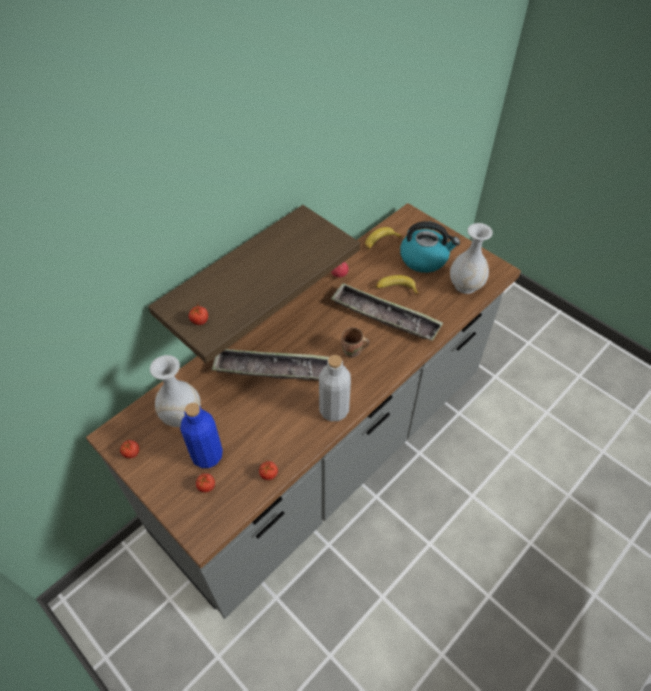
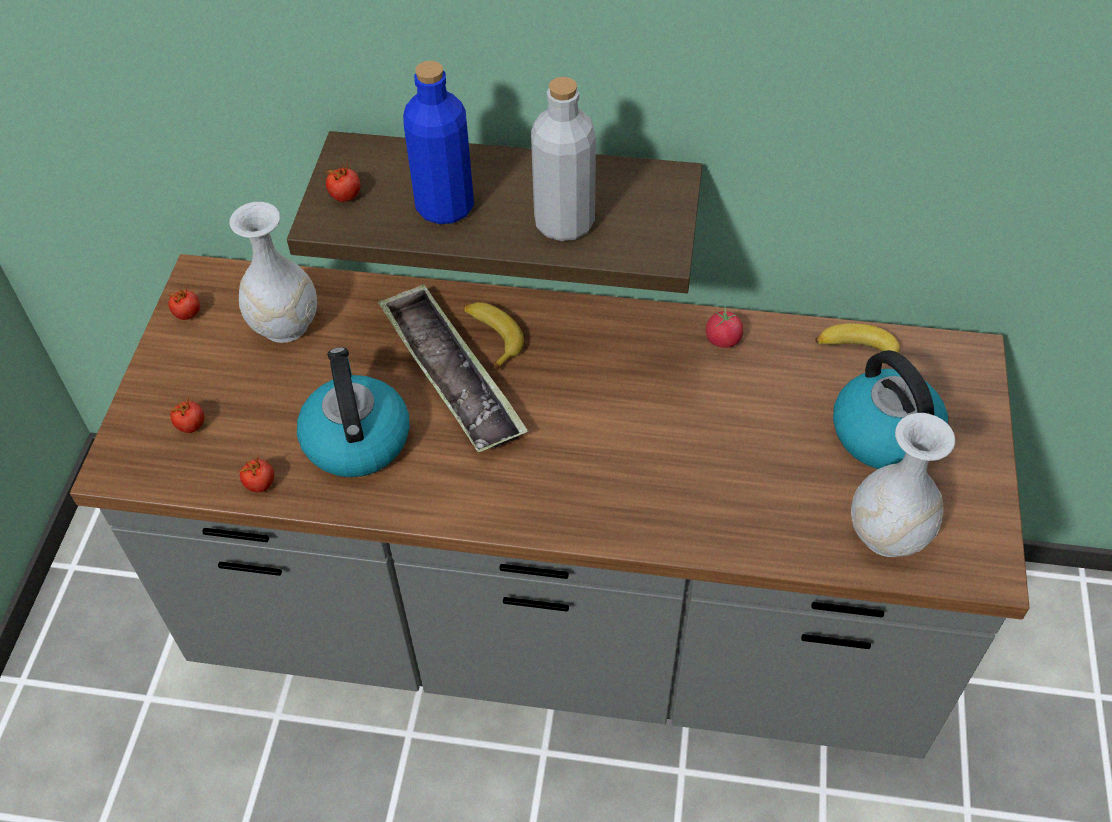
camera: 55 degrees right, 0 degrees up
(207, 455) = (241, 394): blue bottle -> blue bottle (445, 207)
(276, 423) = (356, 438): none -> kettle
(334, 410) = (437, 496): grey bottle -> grey bottle (564, 223)
(353, 352) = (573, 454): brown mug -> none
(385, 316) = (691, 454): tray -> none
(395, 288) = (769, 434): banana -> banana (491, 337)

